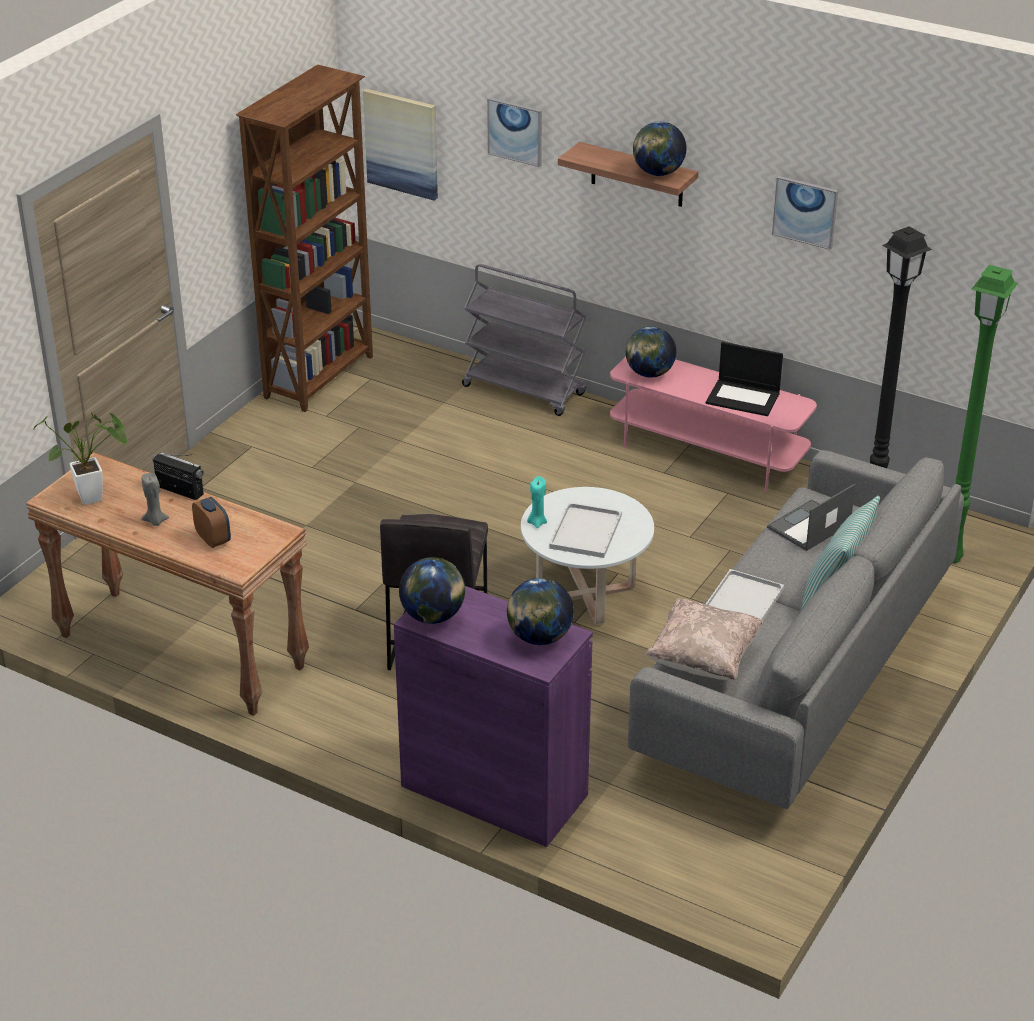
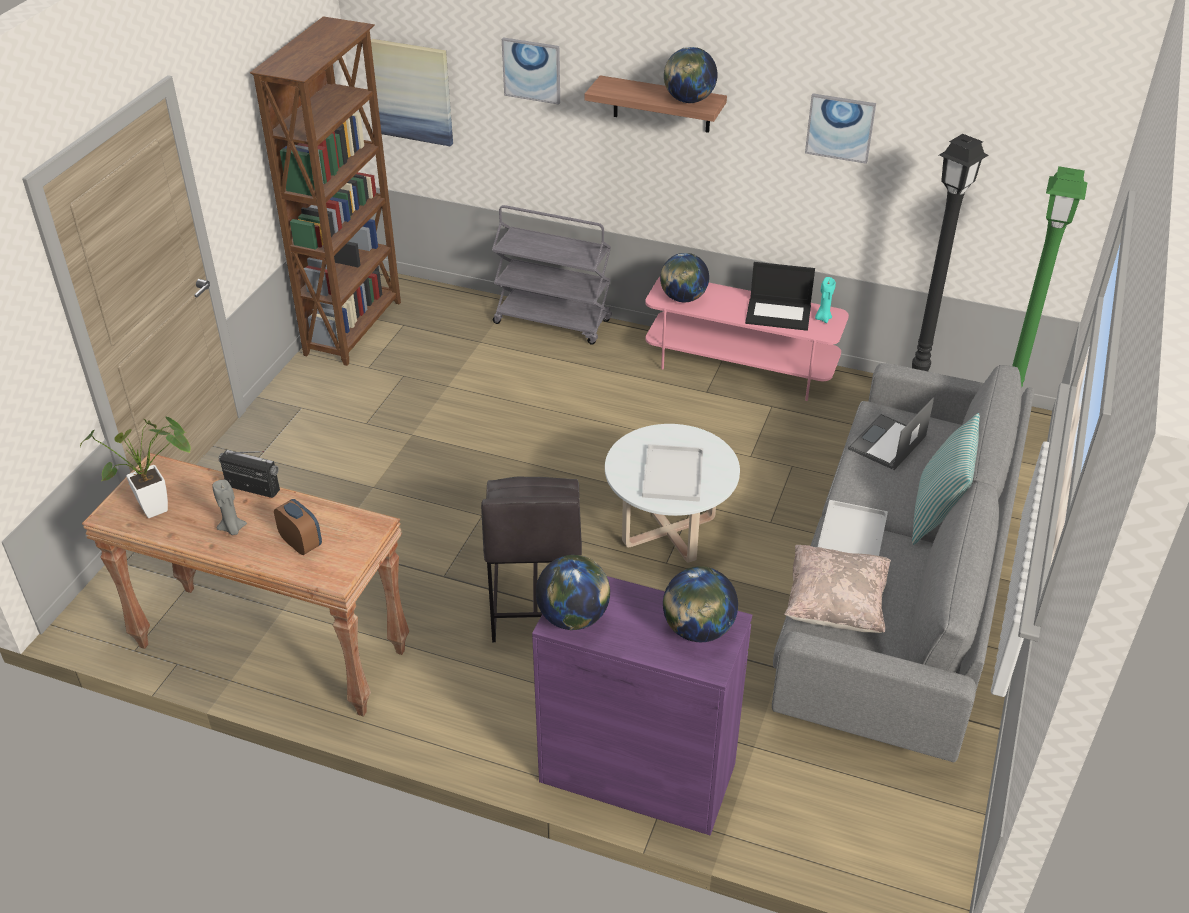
camera: 10 degrees left, 5 degrees up
(537, 522) = (621, 469): turquoise candle -> turquoise candle (823, 318)

